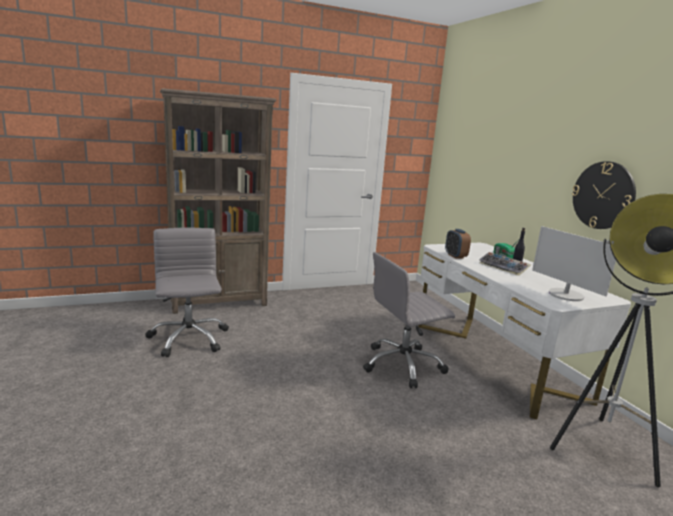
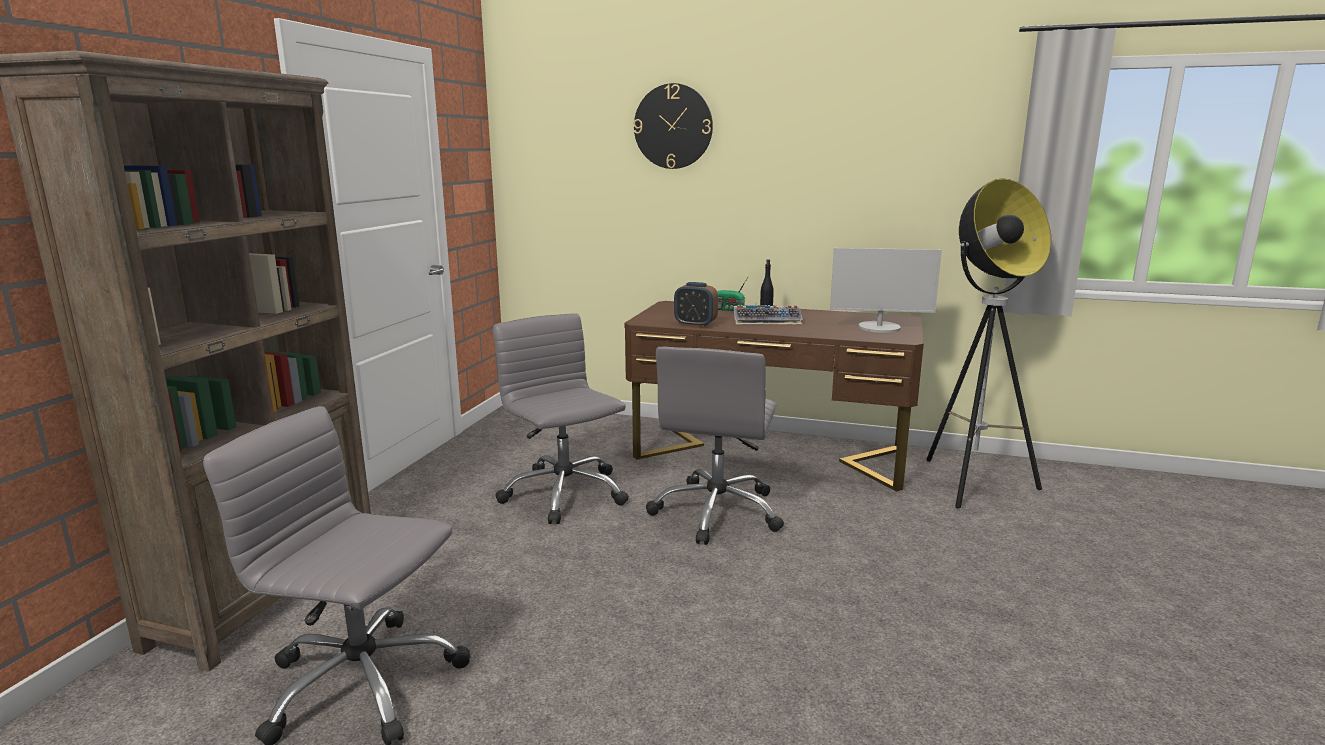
camera: 50 degrees left, 0 degrees up
(358, 323) = (564, 493): none -> grey office chair
(494, 360) = (769, 453): white desk -> brown desk
(603, 195) = (849, 197): wall clock -> wall clock (673, 126)

